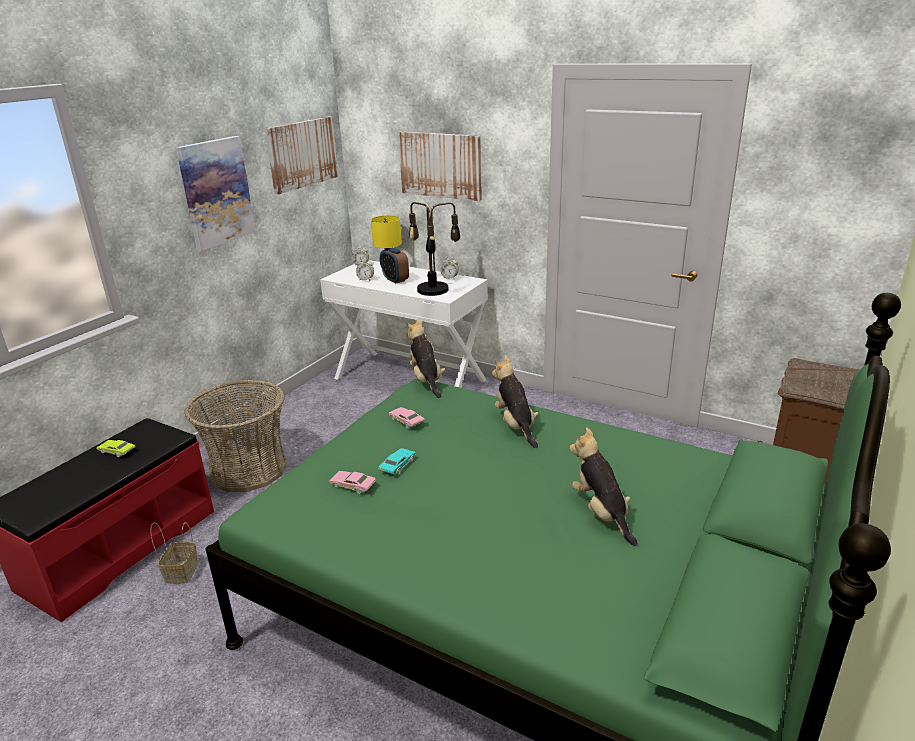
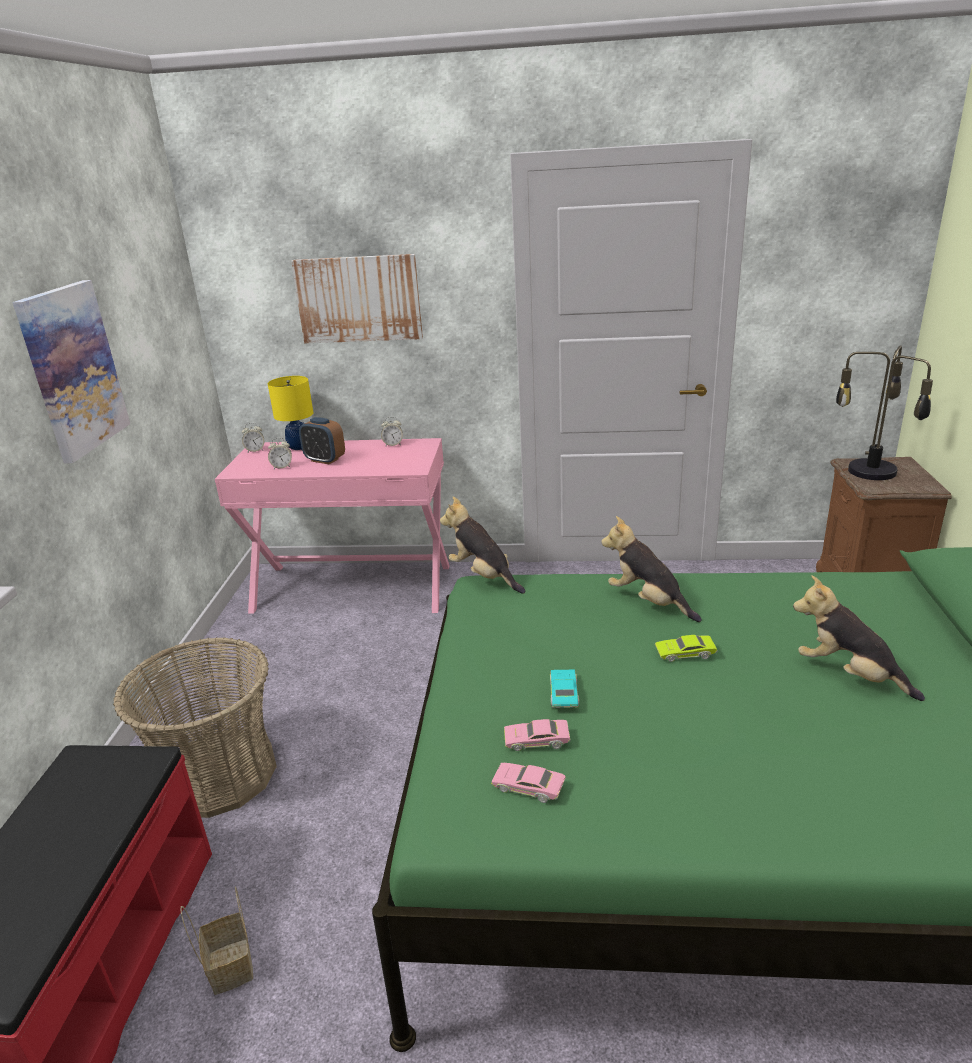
camera: 25 degrees left, 0 degrees up
(117, 451) = (61, 814): green toy car -> green toy car (685, 653)
(302, 154) = (159, 303): picture -> none
(406, 420) = (515, 633): pink toy car -> pink toy car (528, 786)
(410, 379) = (353, 587): white desk -> pink desk
(433, 290) = (389, 463): table lamp -> table lamp (872, 471)

